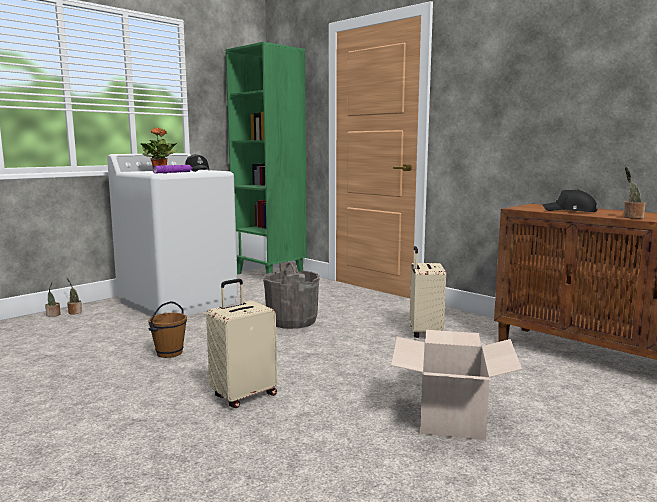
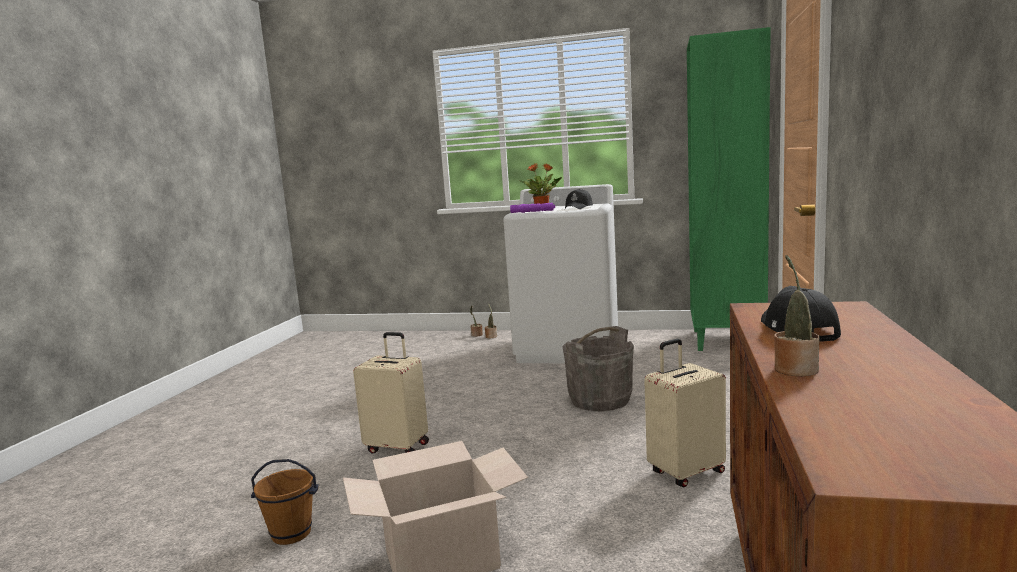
camera: 60 degrees right, 0 degrees up
(169, 353) = (452, 392): brown bucket -> brown bucket (291, 533)

